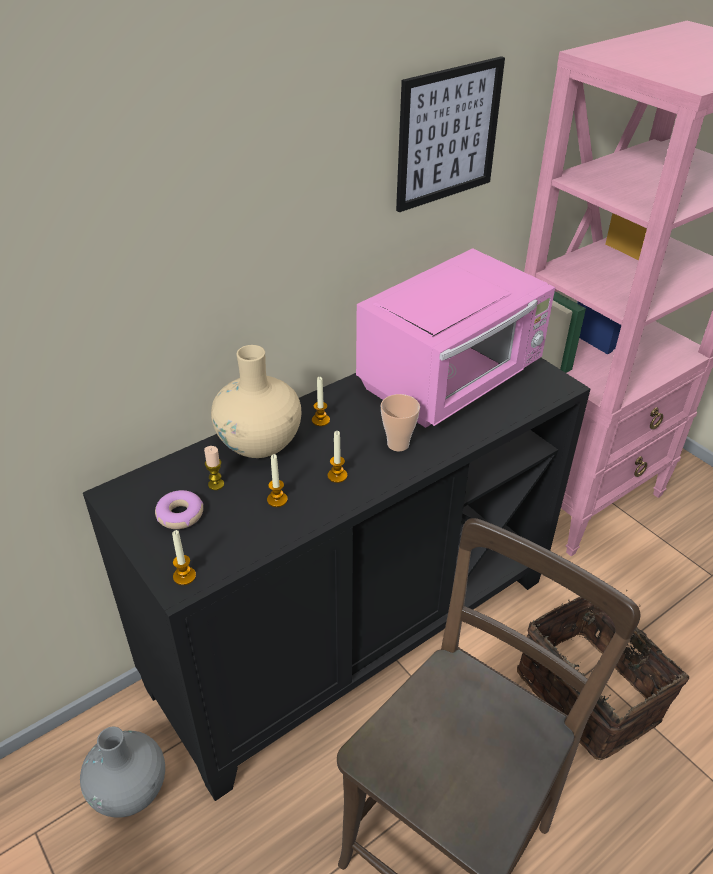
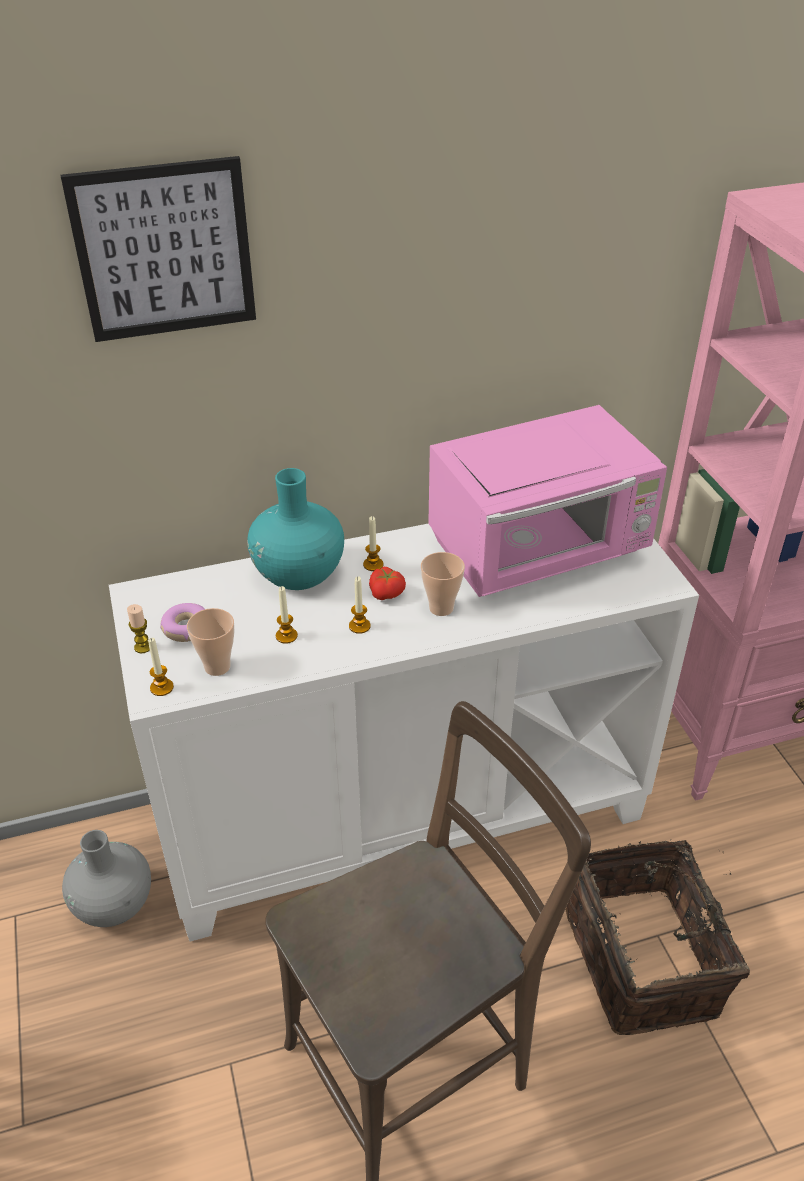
camera: 20 degrees right, 0 degrees up
(216, 484) = (235, 606): candle -> candle (143, 647)
(227, 543) = (217, 666): none -> cup
(259, 442) = (298, 574): beige vase -> turquoise vase
(346, 442) = (387, 593): none -> tomato
(353, 630) = (402, 813): black cabinet -> white cabinet
(447, 134) = (572, 272): picture -> picture (164, 250)

